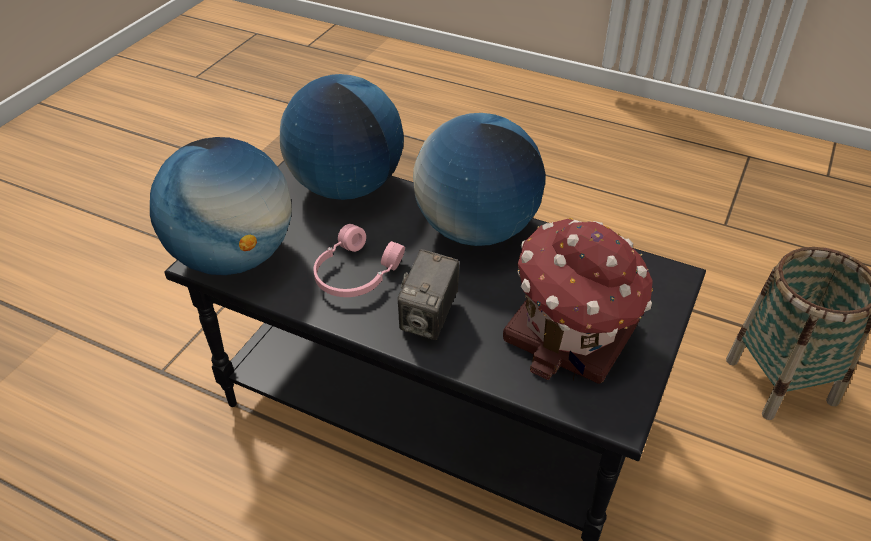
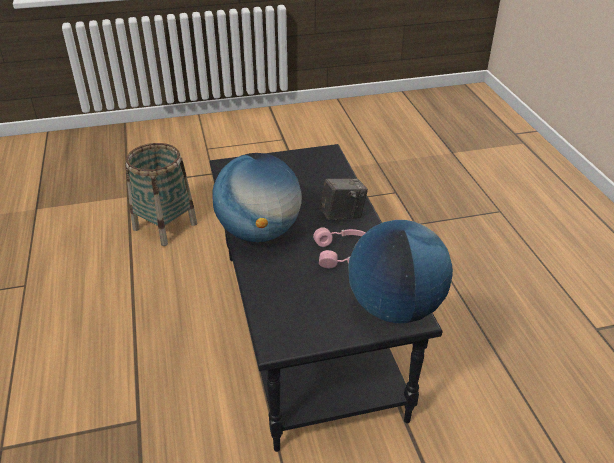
camera: 130 degrees left, 5 degrees down
(346, 187) = (278, 305): globe -> none
(573, 335) = (299, 175): toy house -> none

